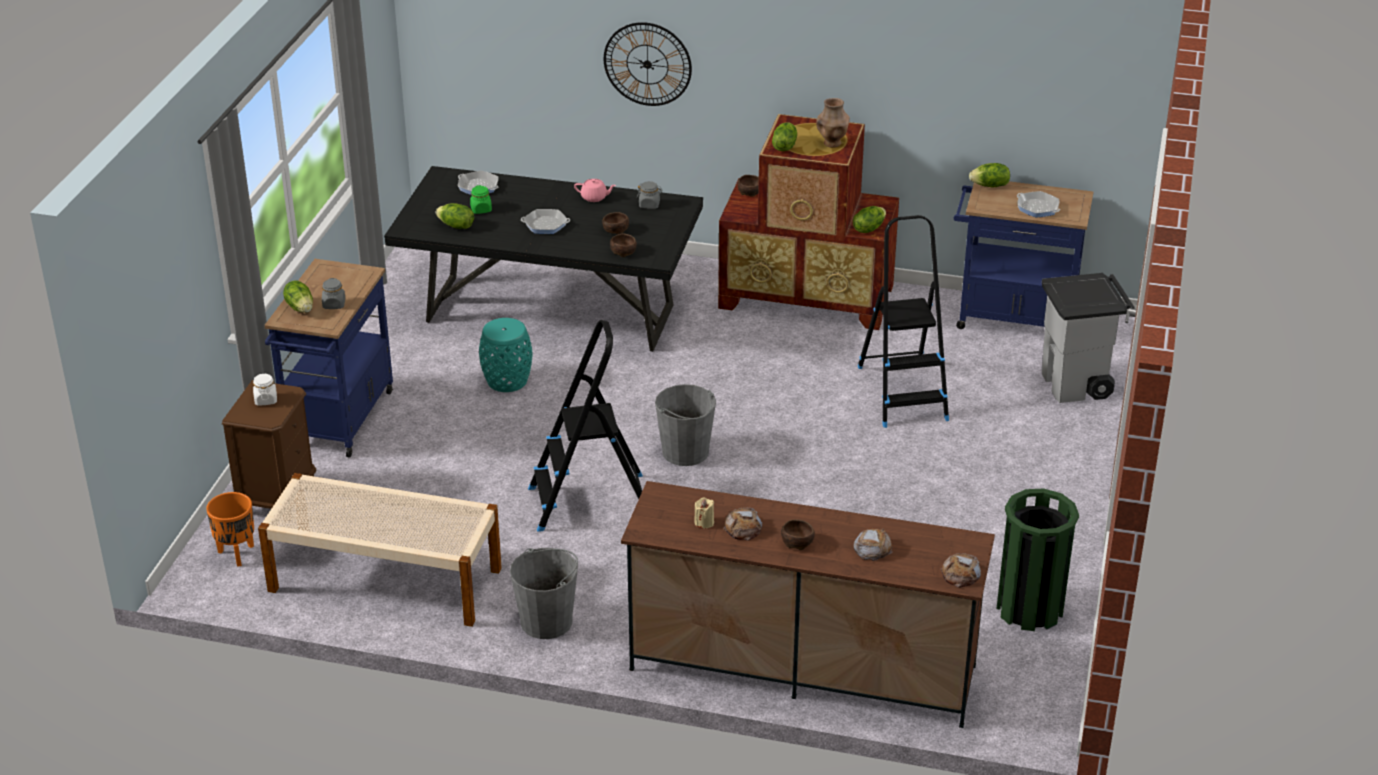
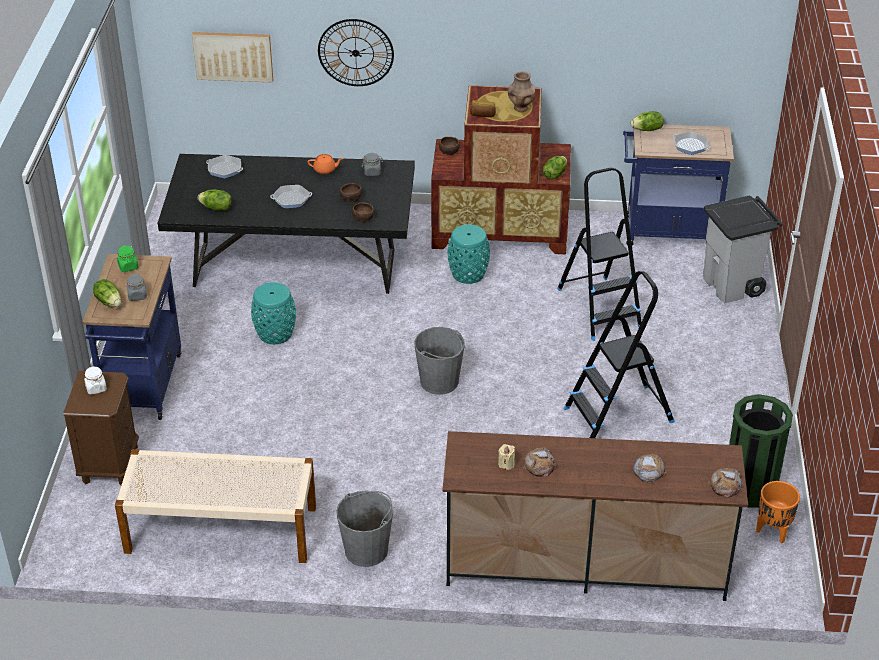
camera: 10 degrees left, 5 degrees up
(236, 554) = (88, 522): orange planter -> orange planter (773, 532)
(481, 209) = (233, 190): green jar -> green jar (128, 267)
(506, 58) = (233, 56): none -> picture
(589, 502) = (372, 437): black step ladder -> black step ladder (617, 415)
(594, 198) = (325, 170): pink teapot -> orange teapot
(754, 340) = (468, 274): none -> turquoise stool
(784, 146) = (482, 115): lettuce -> bread
(797, 542) = (586, 472): brown bowl -> none

